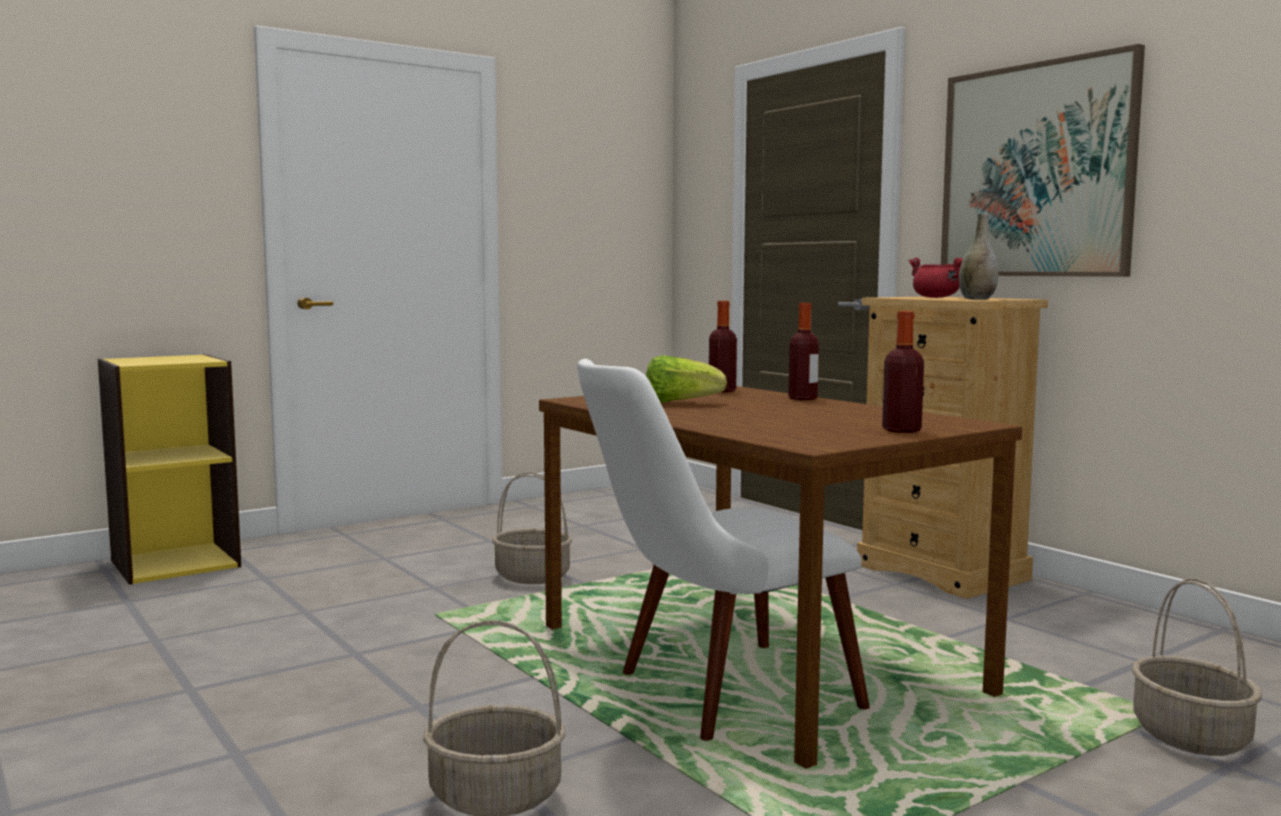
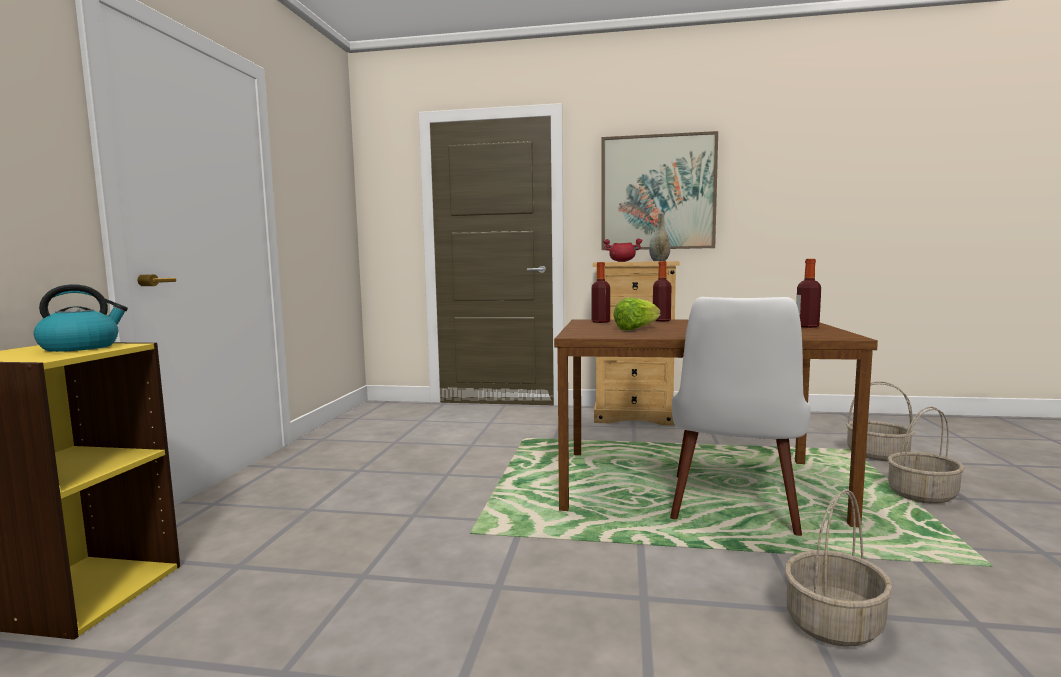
camera: 45 degrees left, 0 degrees up
(185, 359) = (81, 347): none -> kettle
(533, 576) = (458, 483): basket -> basket (922, 494)

